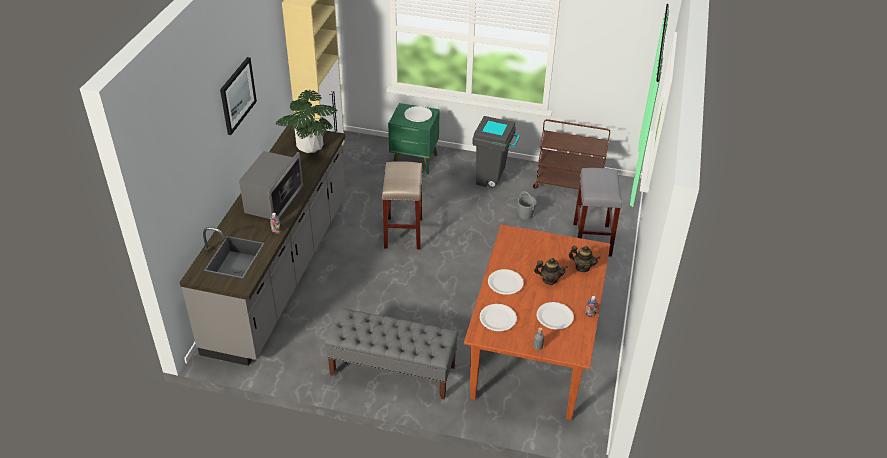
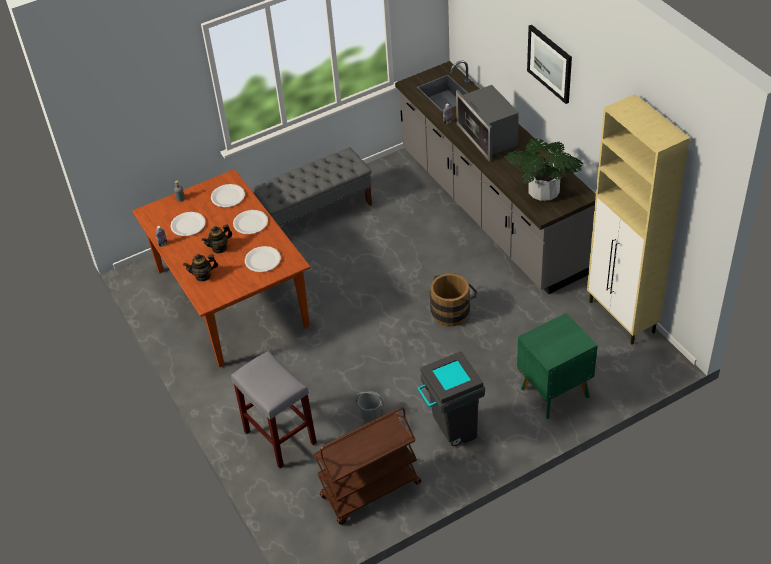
camera: 140 degrees right, 5 degrees up
(403, 232) = (453, 311): beige stool -> brown bucket
(418, 115) = (555, 344): white plate -> white plate (262, 260)

